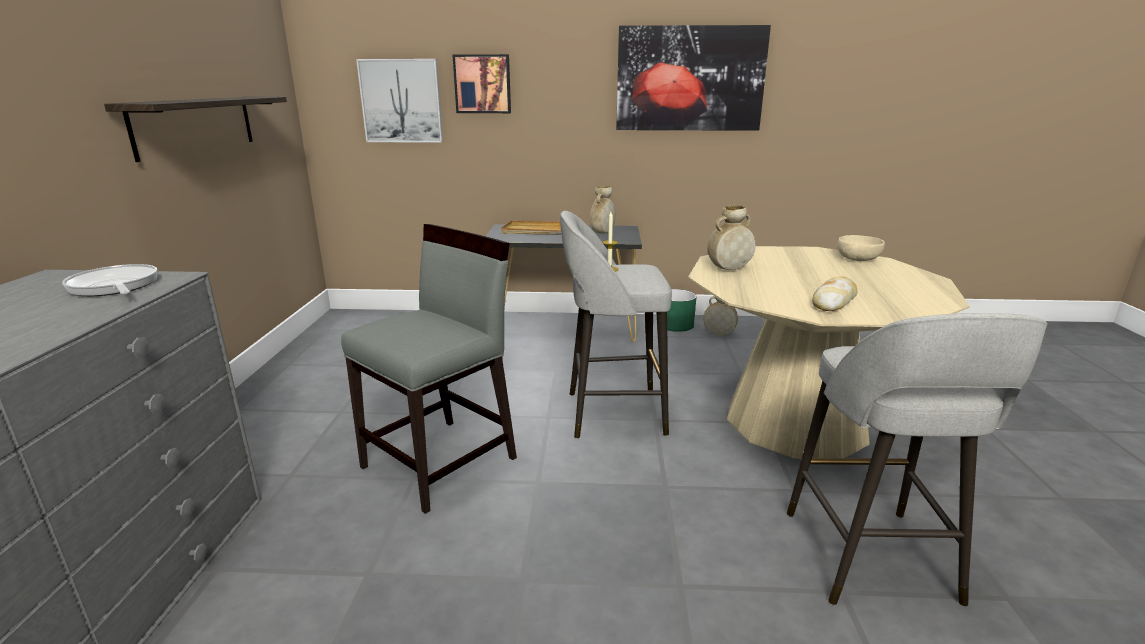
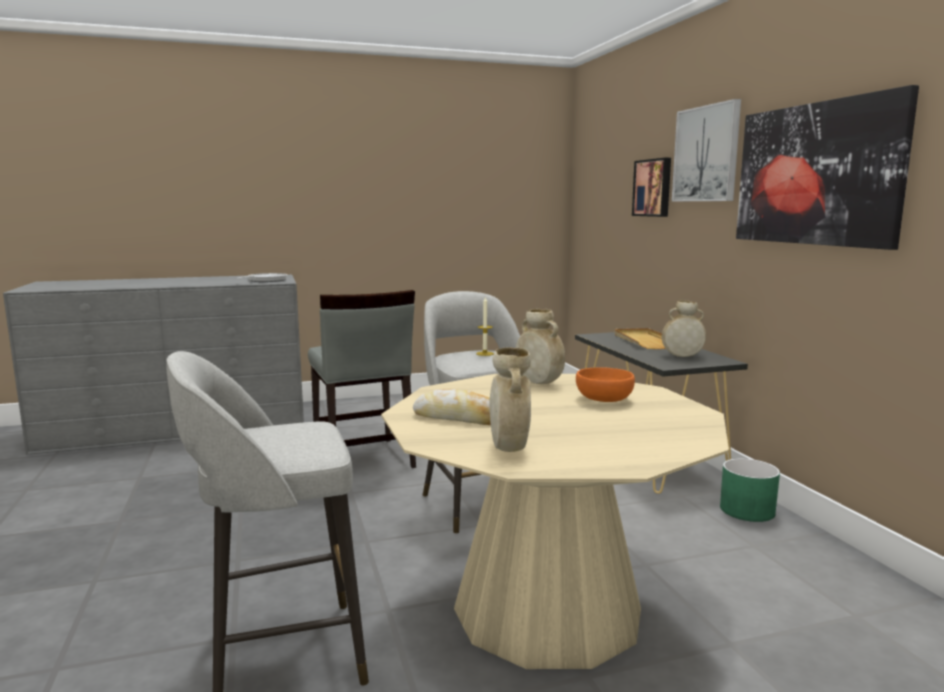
camera: 70 degrees right, 10 degrees down
(196, 125) = (436, 215): shelf -> none
(401, 101) = (610, 205): picture -> picture (706, 154)
(441, 462) = (363, 459): grey chair -> grey chair turned 45 degrees clockwise
(718, 334) = (760, 541): beige vase -> beige vase (509, 449)
(782, 261) = (604, 399): none -> orange bowl
(858, 259) = (684, 431): beige bowl -> none

